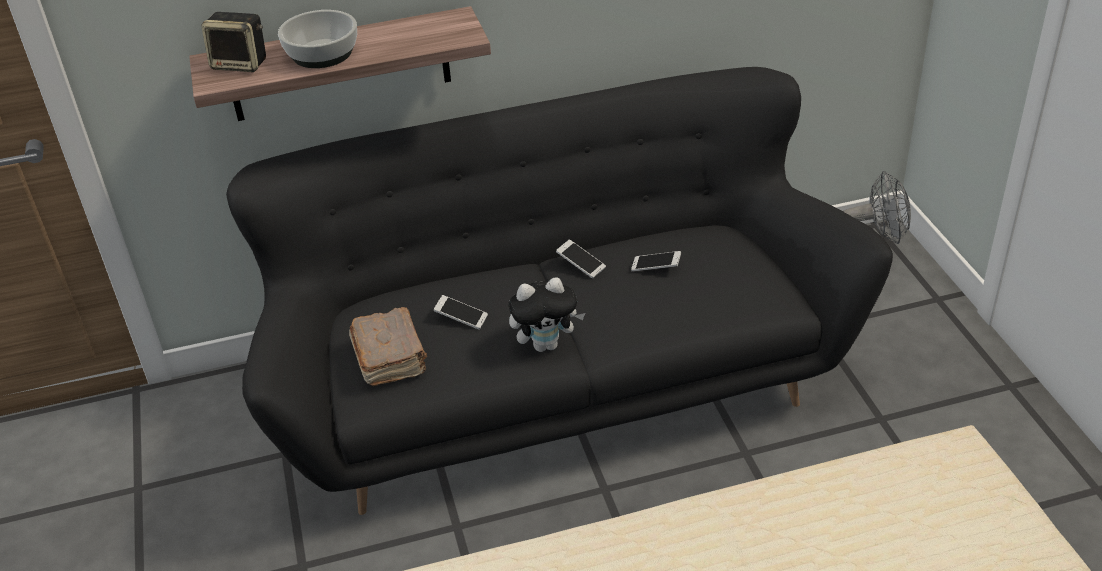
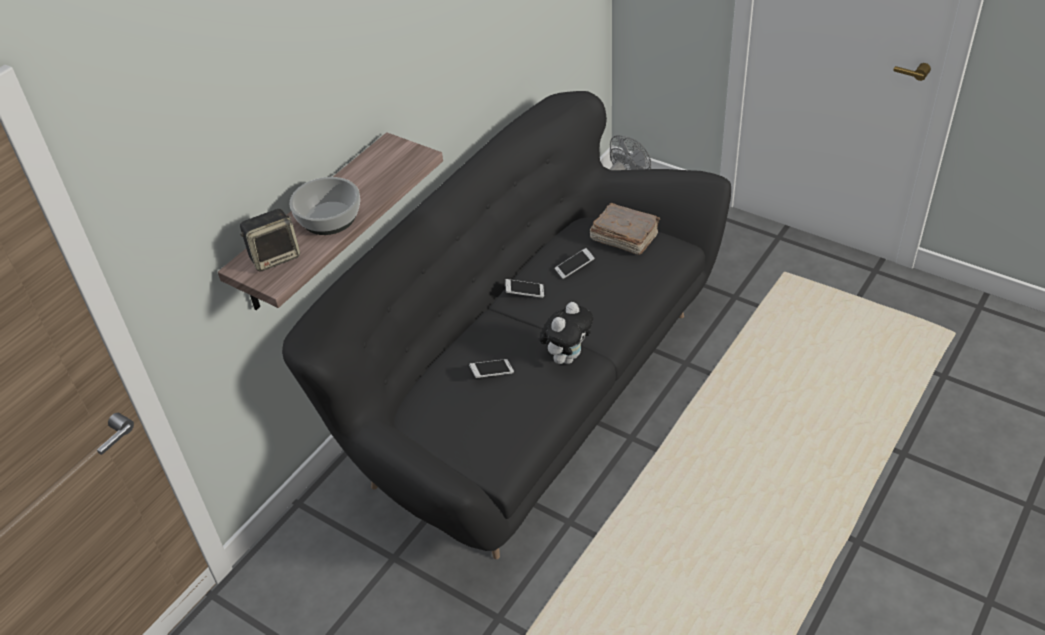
camera: 40 degrees left, 5 degrees up
(390, 358) = (478, 427): brown book -> brown book (623, 238)

